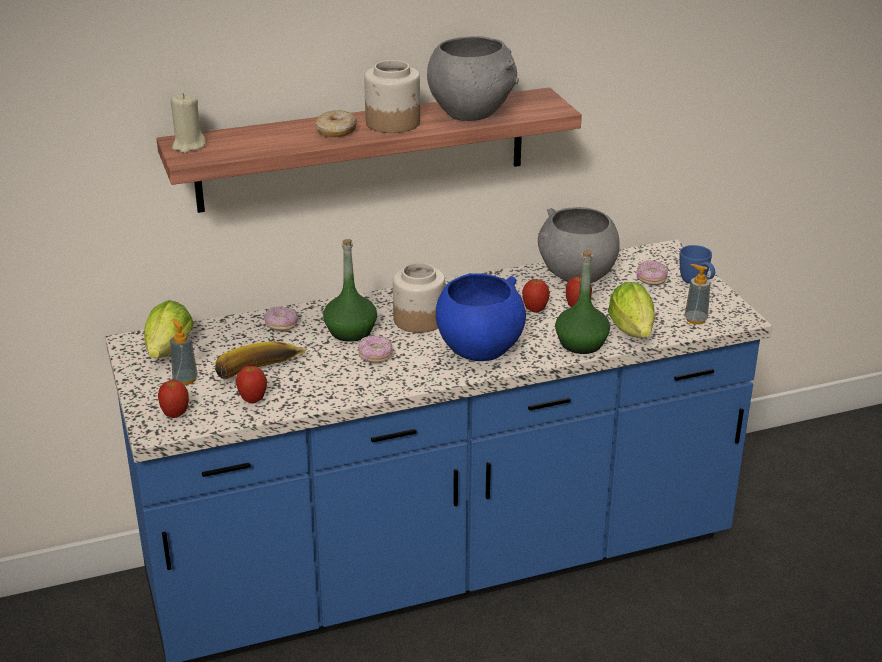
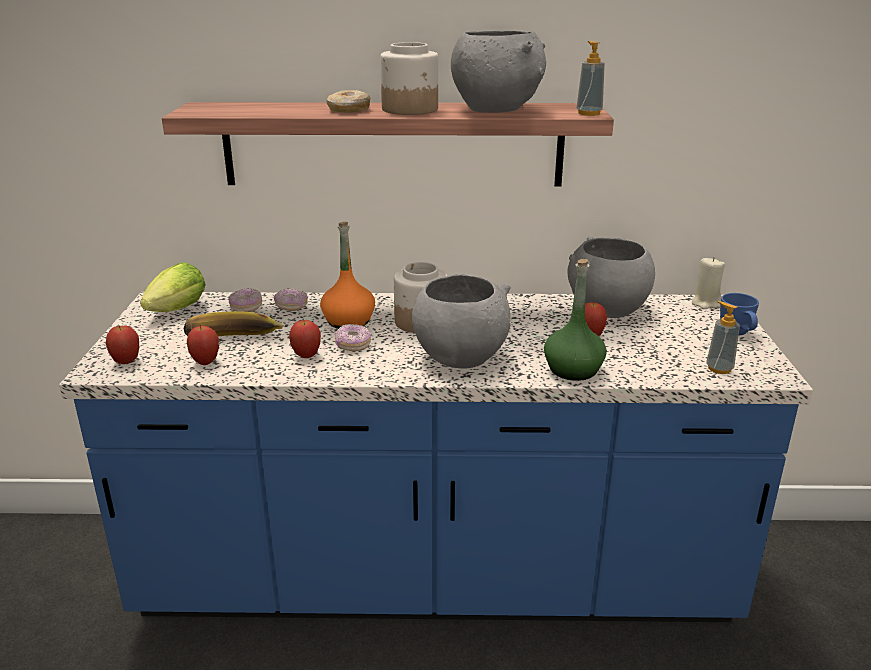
camera: 20 degrees right, 5 degrees down
(185, 379) = (166, 335): soap dispenser -> soap dispenser (589, 113)
(188, 146) = (203, 107): beige candle -> beige candle (706, 303)
(350, 331) = (348, 321): green bottle -> orange bottle
(479, 349) = (460, 356): blue bowl -> grey bowl
(535, 310) = (543, 332): apple -> apple (306, 356)
(633, 333) = (638, 369): lettuce -> none
(651, 279) = (686, 324): donut -> donut (246, 307)

